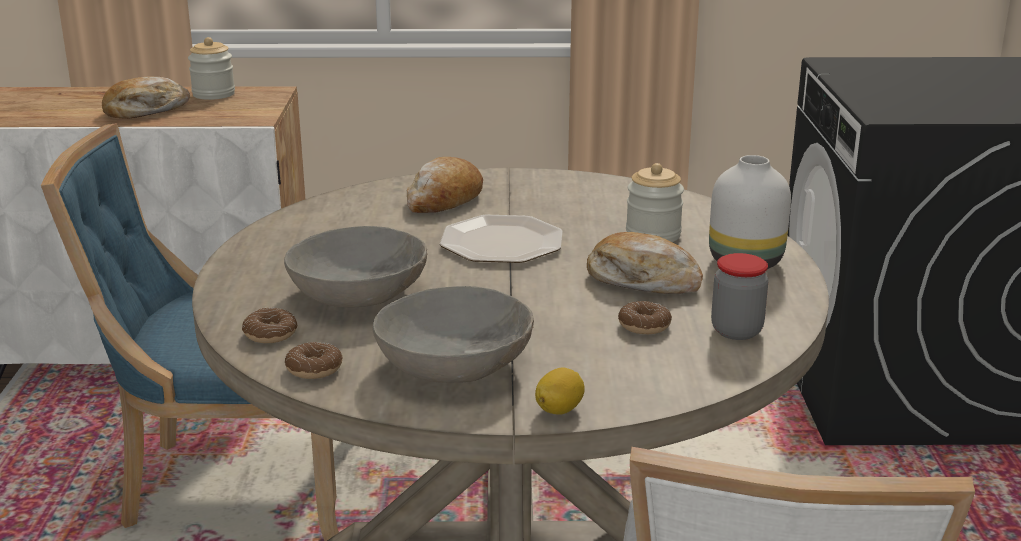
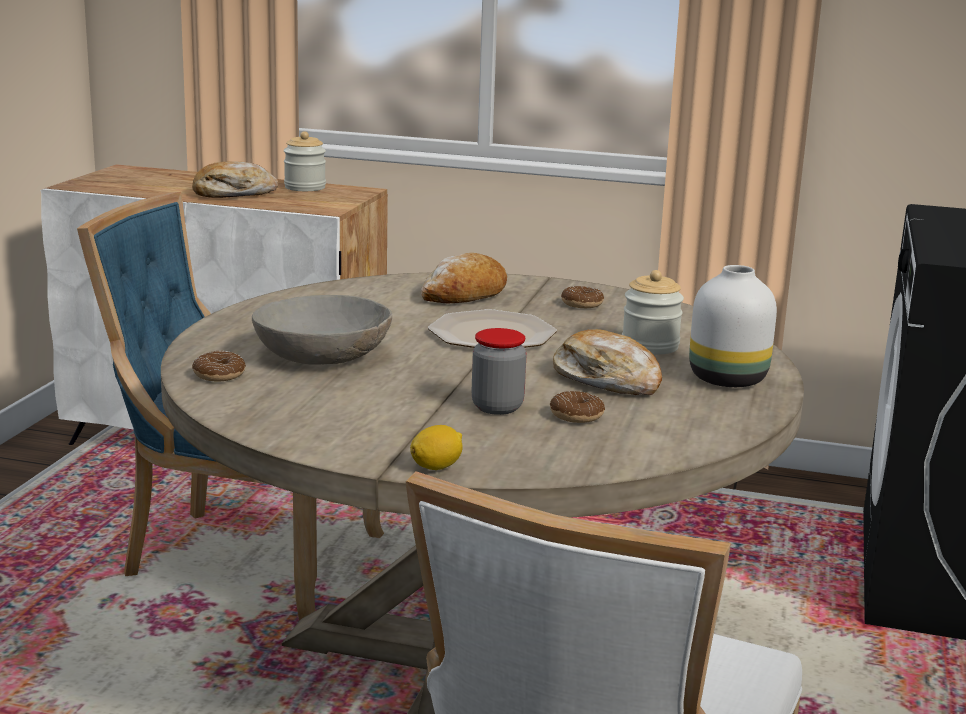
camera: 15 degrees right, 5 degrees down
(314, 369) = (236, 405): donut -> donut (582, 304)
(455, 364) = (367, 419): grey bowl -> none
(736, 331) = (668, 432): jar -> jar (497, 407)

